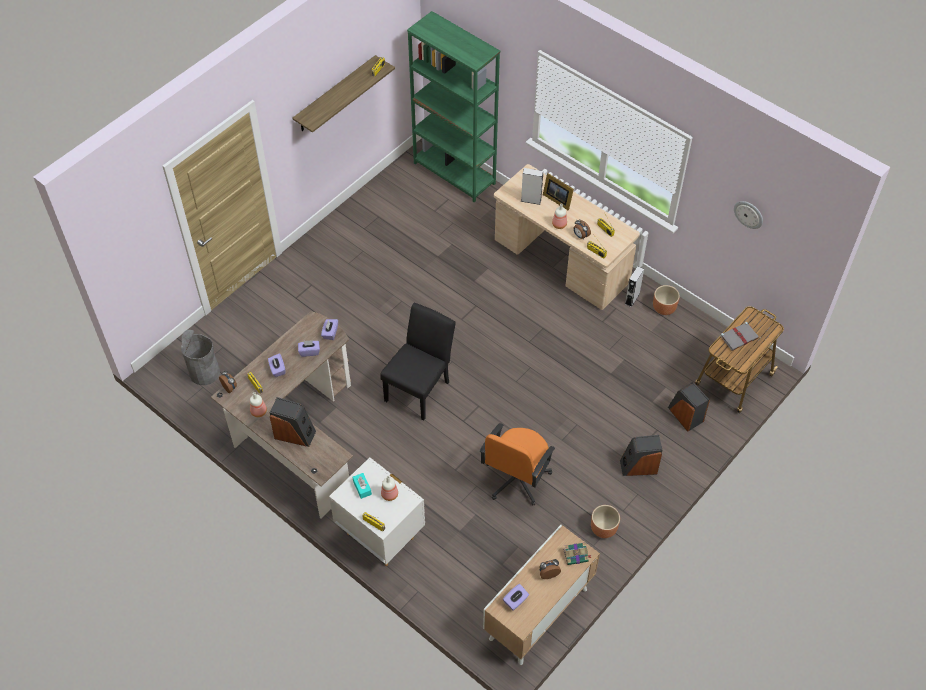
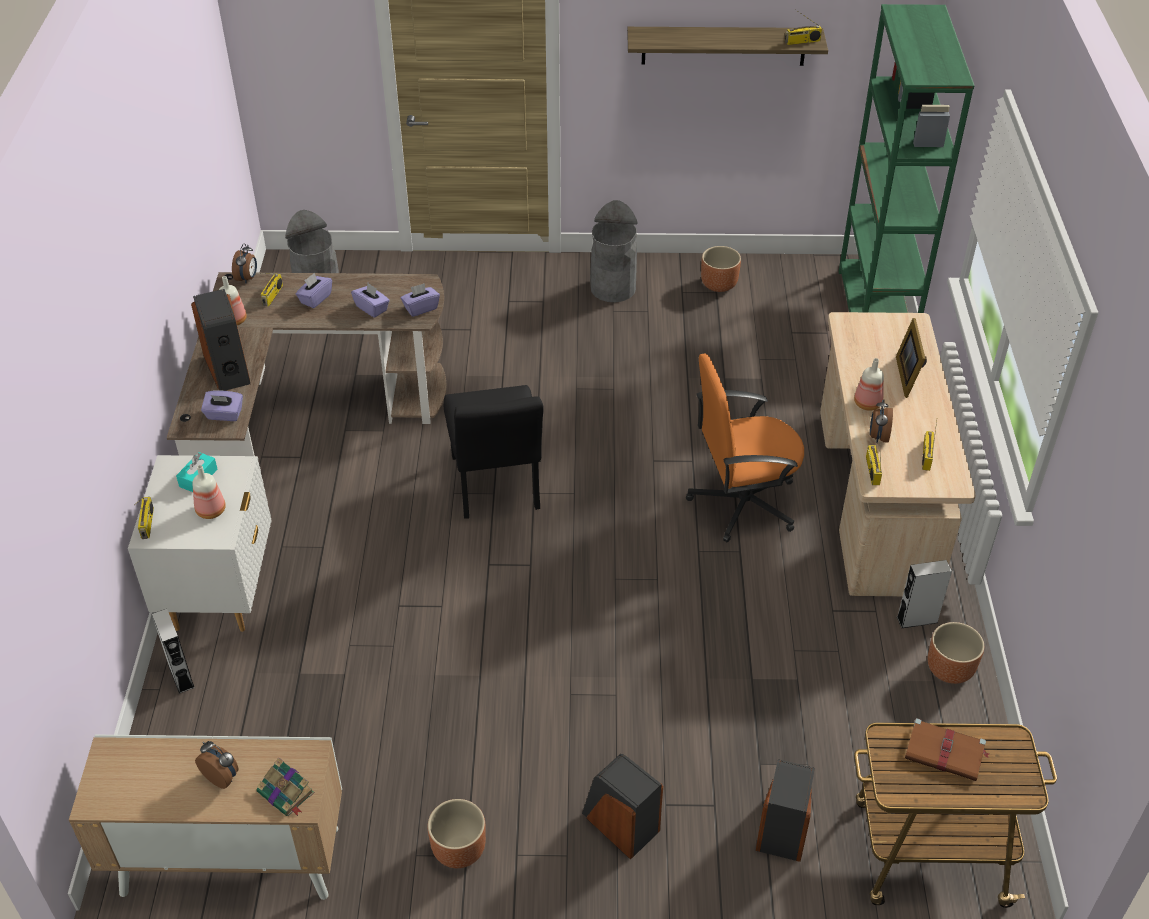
camera: 50 degrees right, 10 degrees down
(332, 251) = (613, 288): none -> grey trash can
(374, 211) = (719, 284): none -> brown planter
(420, 388) = (497, 489): black chair -> black chair turned 90 degrees clockwise
(515, 601) = (137, 765): purple tissue box -> purple tissue box (224, 415)
(516, 478) = (448, 682): orange office chair -> orange office chair (741, 503)
(531, 200) = (870, 352): grey speaker -> grey speaker (181, 676)
(739, 337) = (946, 752): grey book -> brown book
(749, 214) = (1106, 524): wall clock -> none

